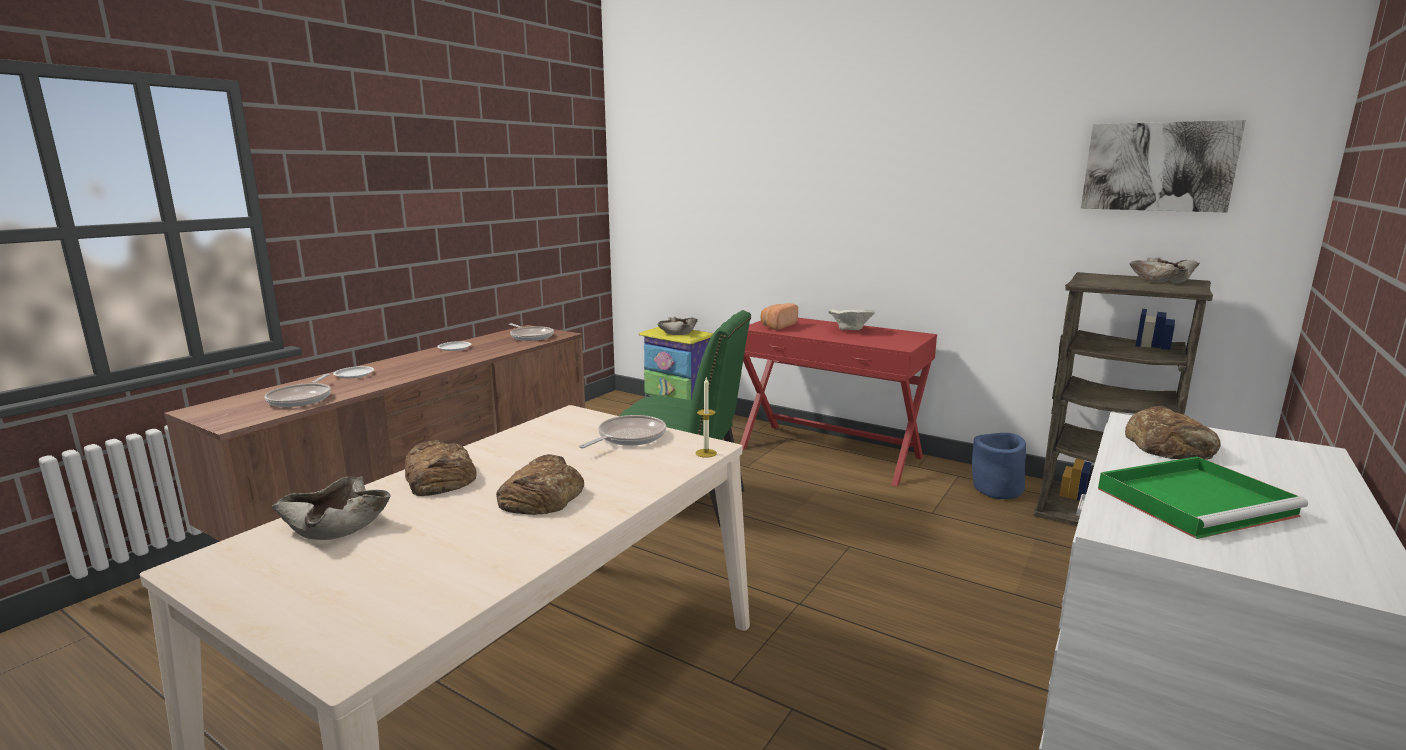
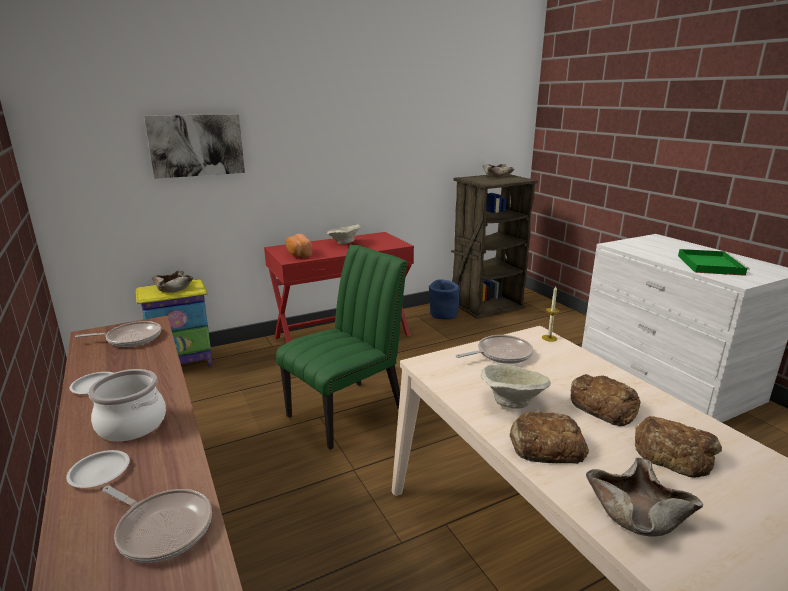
camera: 60 degrees left, 5 degrees up
(410, 366) = (131, 425): none -> cooking pot
(517, 455) = (511, 402): none -> beige bowl
(628, 437) = (501, 354): frying pan -> frying pan turned 90 degrees clockwise
(1158, 167) = (479, 114): picture -> picture (196, 145)
(1170, 445) = (645, 249): bread -> bread (673, 452)

